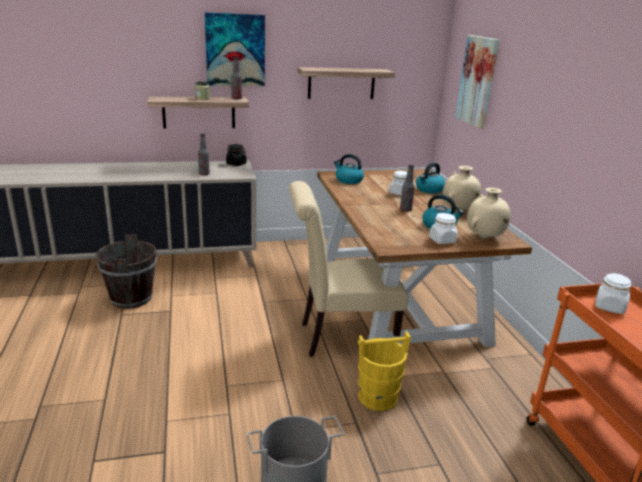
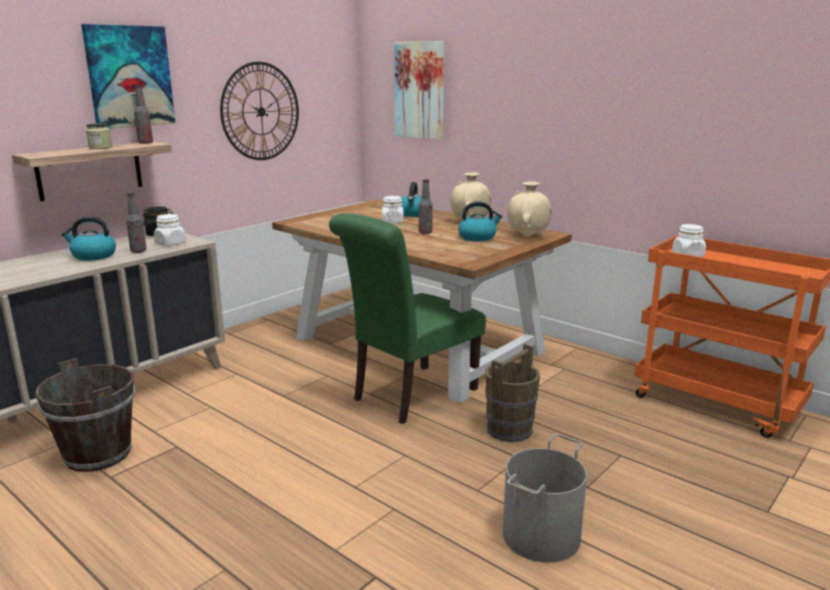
camera: 35 degrees left, 5 degrees down
(340, 337) = (409, 396): beige chair -> green chair
(341, 83) = (261, 111): shelf -> wall clock
(348, 180) = (322, 222): kettle -> kettle (93, 256)
(377, 397) = (508, 430): yellow bucket -> brown bucket
(442, 240) = (501, 246): white jar -> white jar (170, 243)

